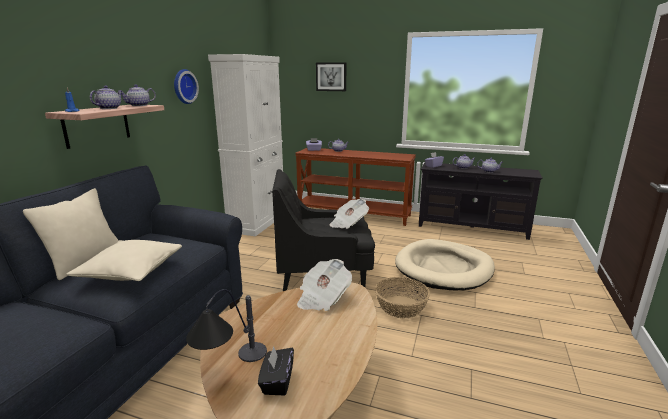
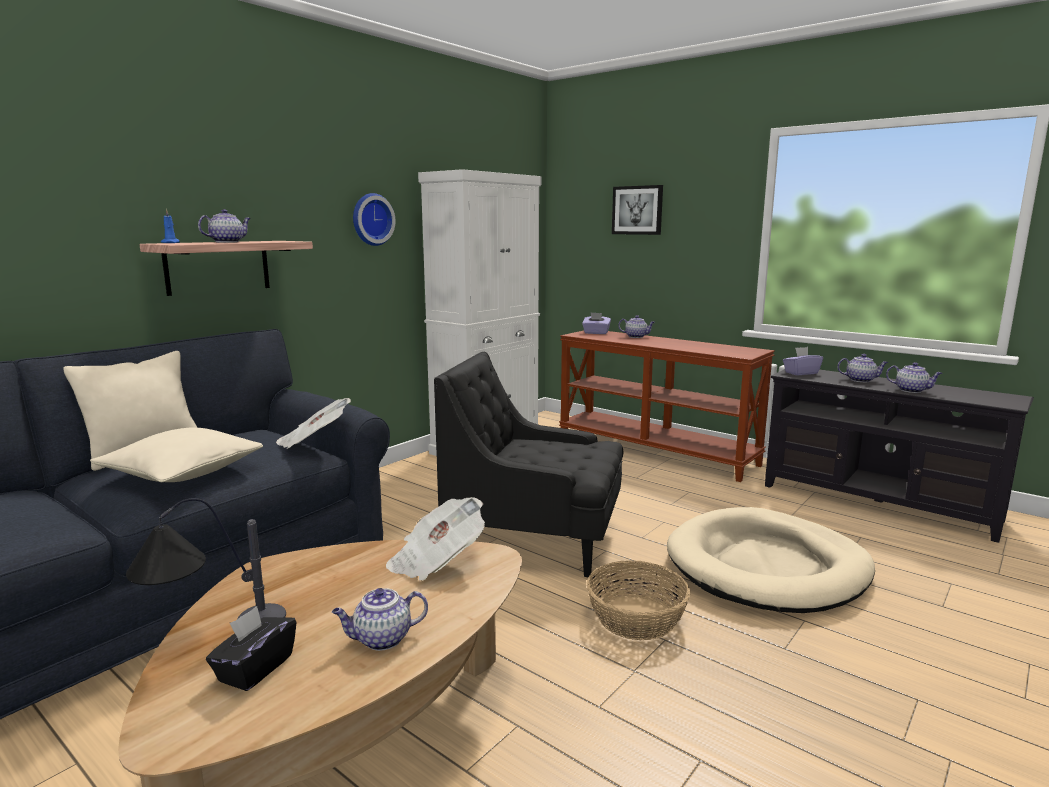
camera: 20 degrees right, 5 degrees down
(138, 105) = (276, 241): teapot -> teapot (381, 639)
(348, 223) = (578, 454): newspaper -> newspaper (313, 442)

